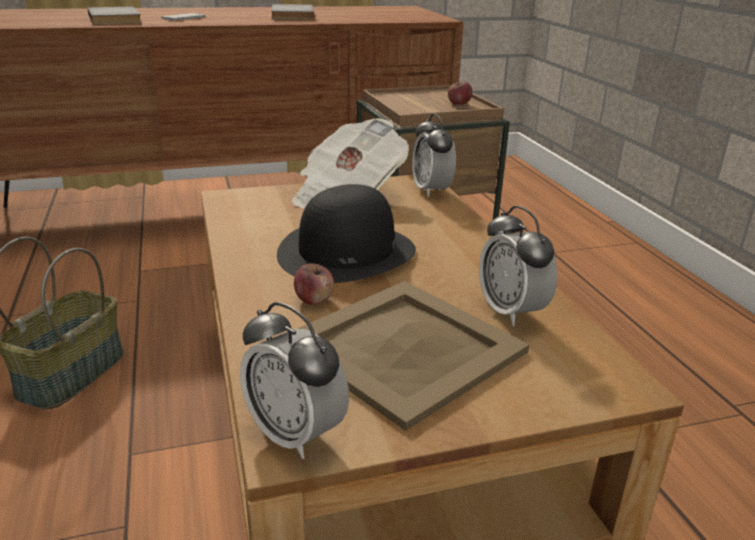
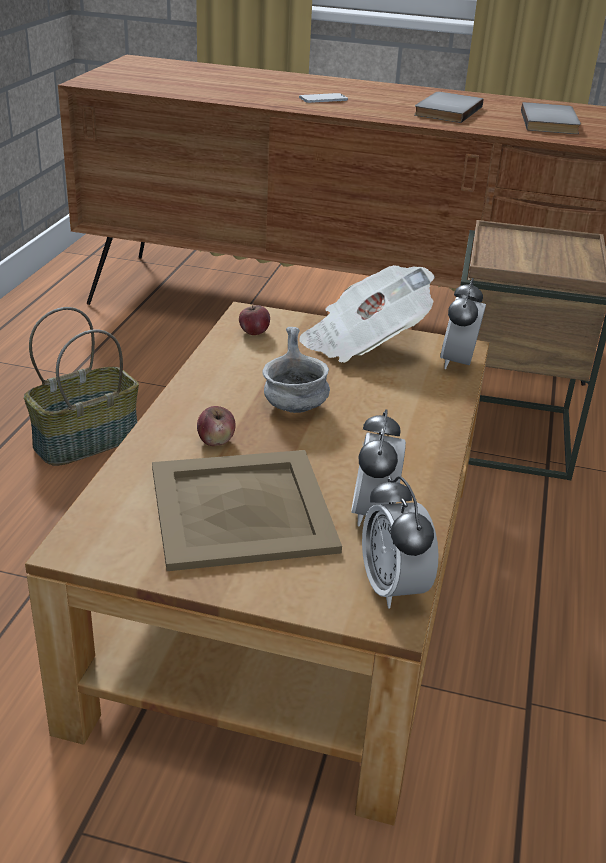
camera: 30 degrees right, 5 degrees up
(117, 19) = (255, 92): grey book -> grey book (551, 122)
(295, 434) = (90, 541): alarm clock -> alarm clock (393, 588)
(346, 252) = (293, 405): black hat -> grey bowl
(458, 104) = (569, 264): apple -> apple (254, 332)

